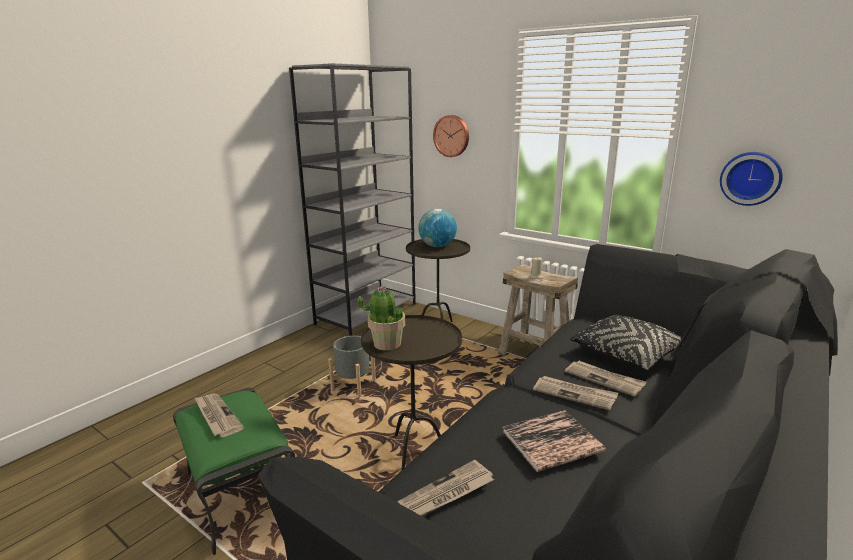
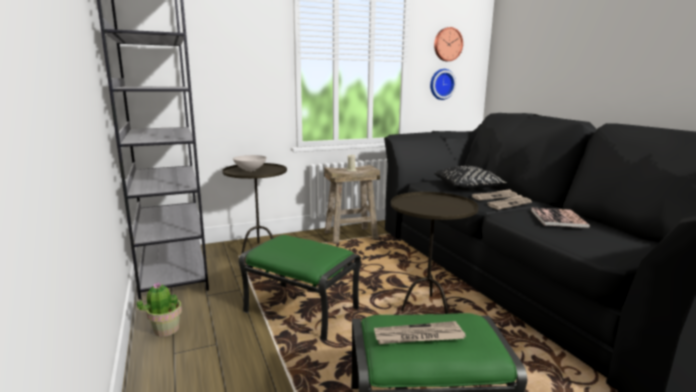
camera: 60 degrees left, 5 degrees down
(353, 386) = (302, 310): grey planter -> green ottoman
(386, 343) = (435, 212): potted plant -> potted plant (166, 330)
(437, 246) = (249, 170): globe -> white bowl
(446, 493) = (609, 249): newspaper -> none
(452, 136) = (231, 64): wall clock -> wall clock (447, 44)

